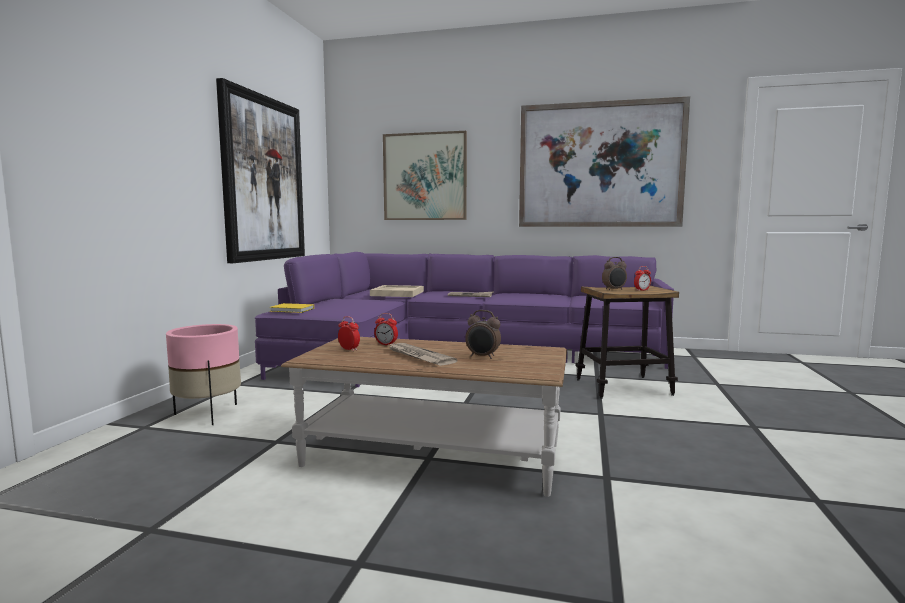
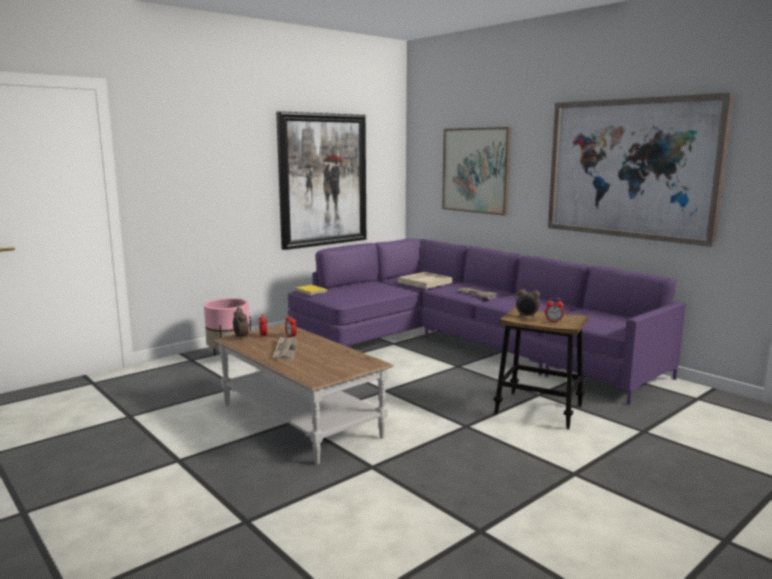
camera: 35 degrees right, 5 degrees up
(482, 357) = (318, 359): alarm clock -> alarm clock (240, 337)

